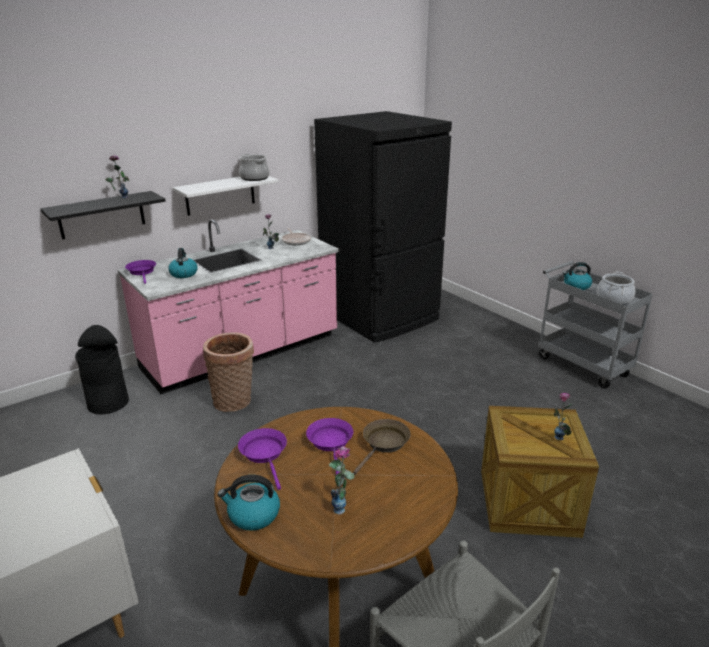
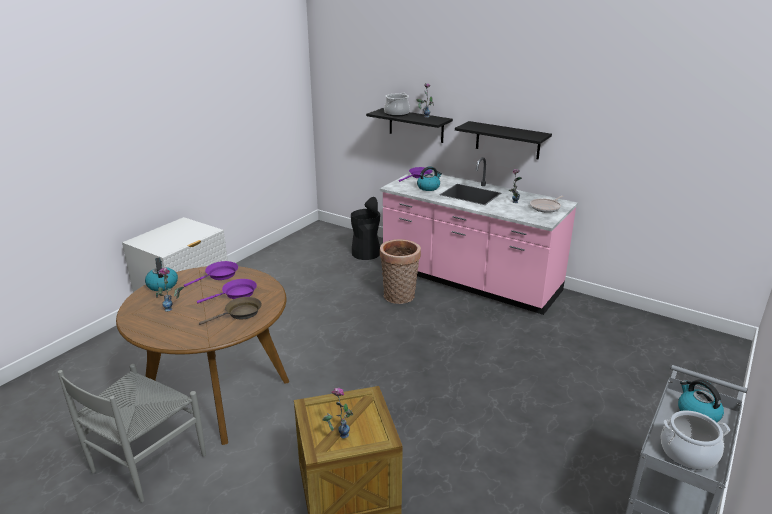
camera: 70 degrees right, 0 degrees up
(220, 194) = (507, 140): white shelf -> black shelf
(255, 178) = (530, 134): cooking pot -> cooking pot (397, 114)
(380, 314) = (619, 334): black fridge -> none
(384, 444) = (240, 313): brown frying pan -> brown frying pan turned 45 degrees counterclockwise

